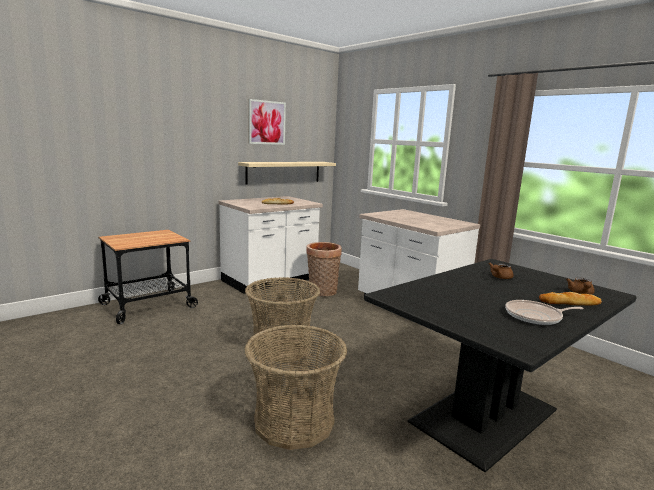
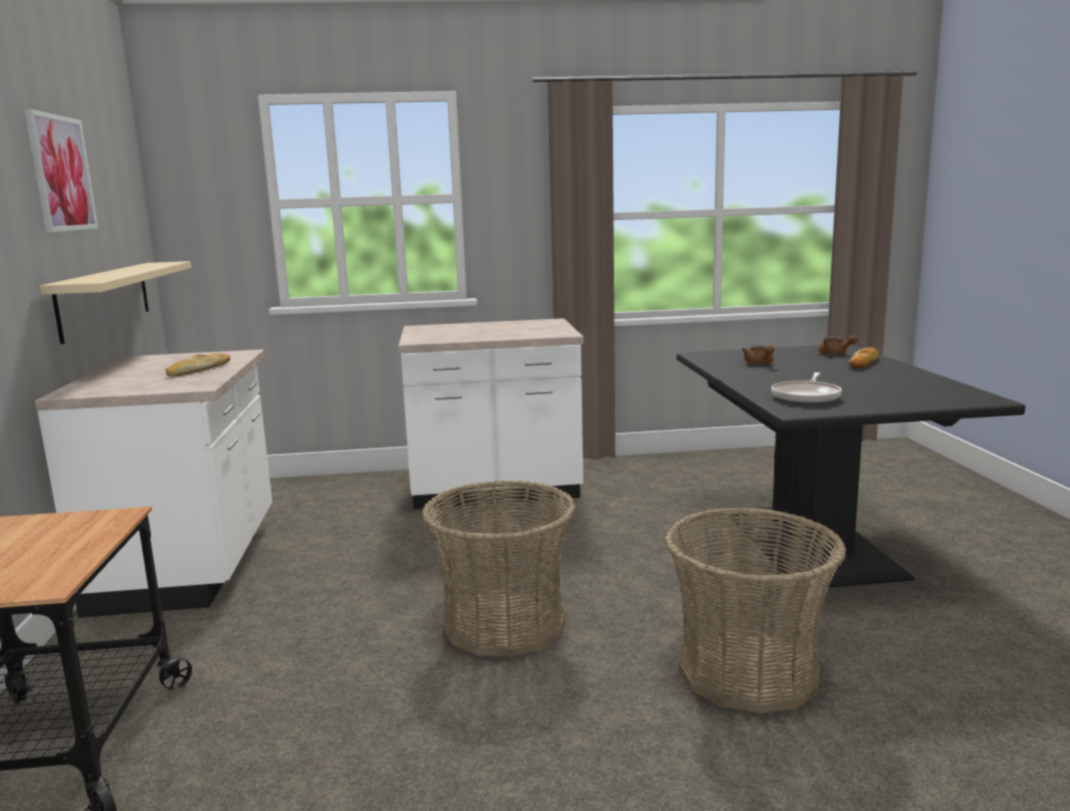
camera: 55 degrees left, 0 degrees up
(322, 292) = (336, 533): basket -> none
(536, 317) = (901, 379): frying pan -> frying pan (807, 397)

